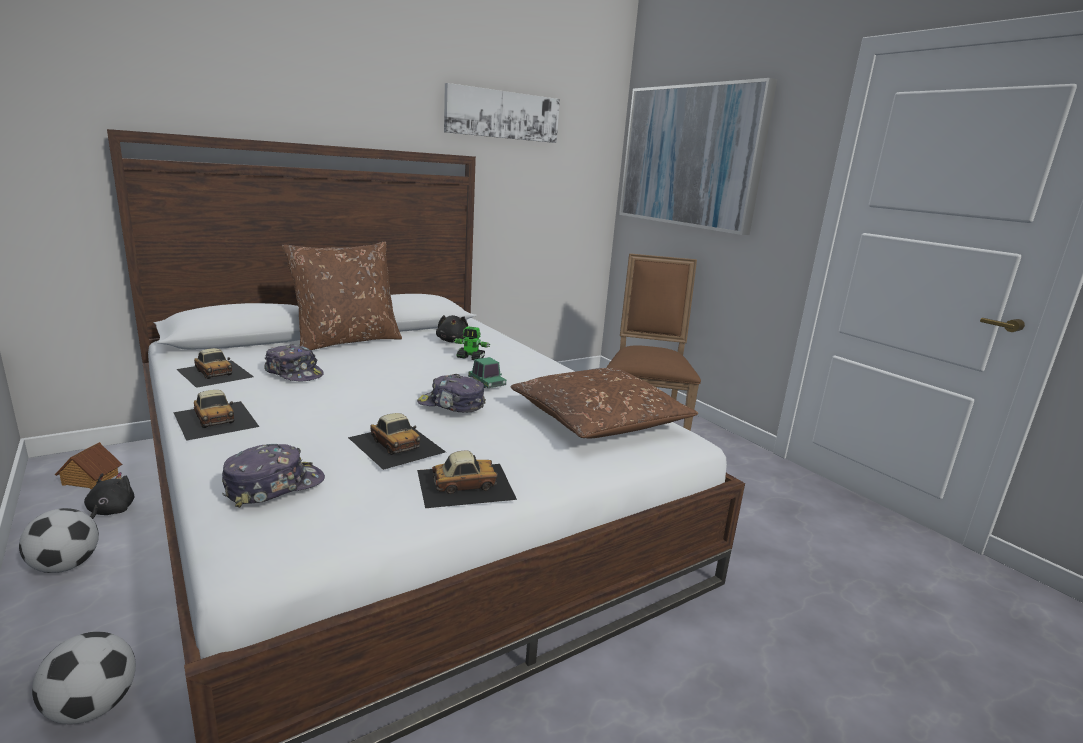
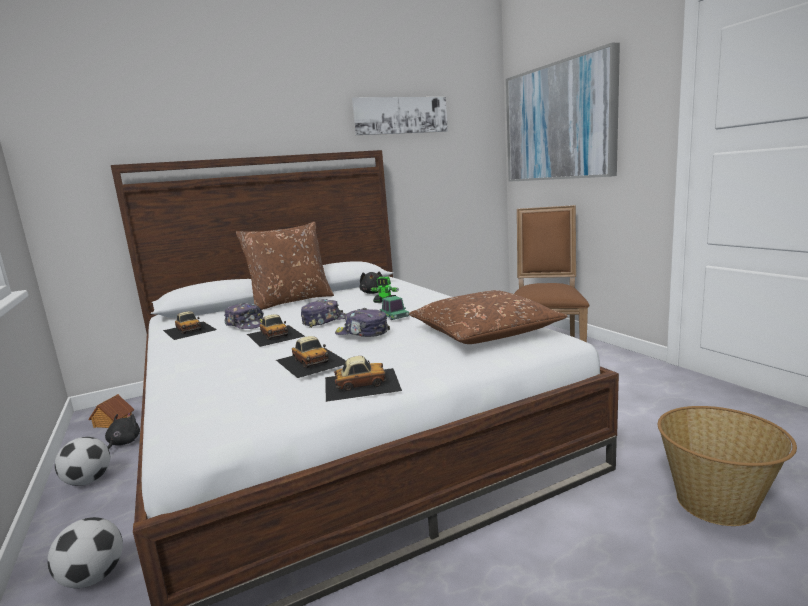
camera: 10 degrees right, 5 degrees down
(216, 419) = (182, 357): toy car -> toy car (275, 335)
(274, 486) = (212, 394): cap -> cap (325, 321)
(827, 631) = (716, 504): none -> basket

